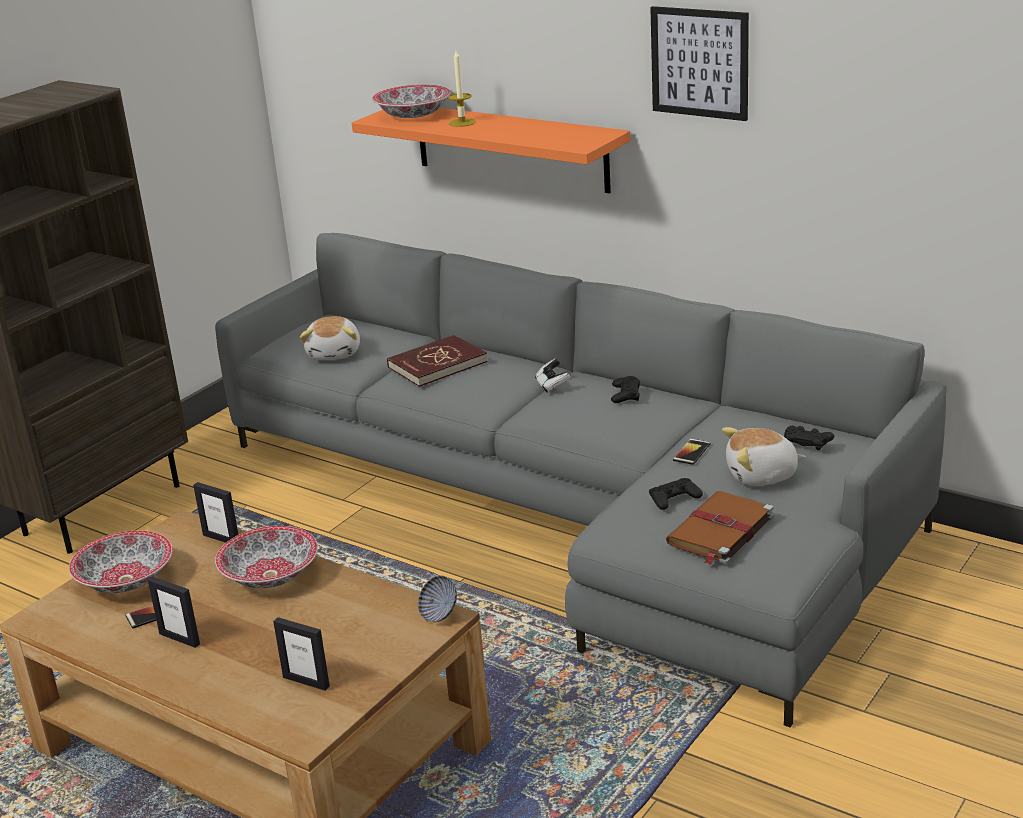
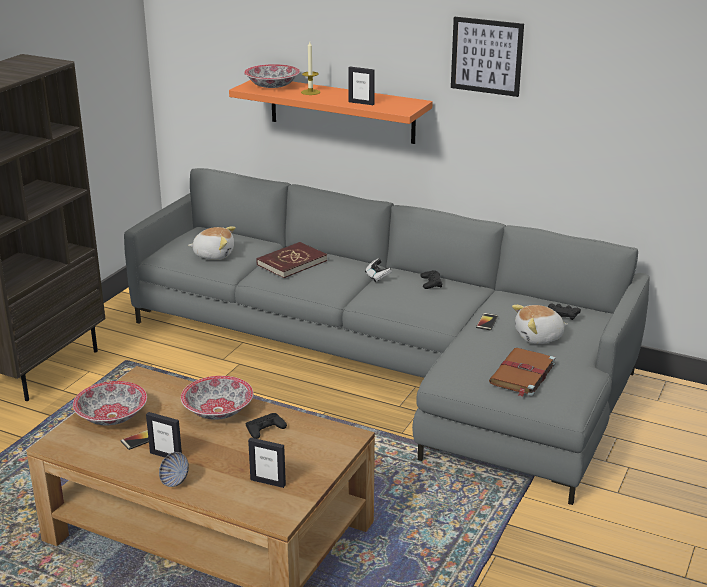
camera: 10 degrees left, 0 degrees up
(221, 539) = (173, 386): picture frame -> picture frame (361, 103)
(335, 353) = (214, 254): plush toy -> plush toy turned 75 degrees counterclockwise
(439, 614) = (347, 434): bowl -> bowl (175, 480)
(674, 498) = (485, 353): black game controller -> black game controller (265, 429)

